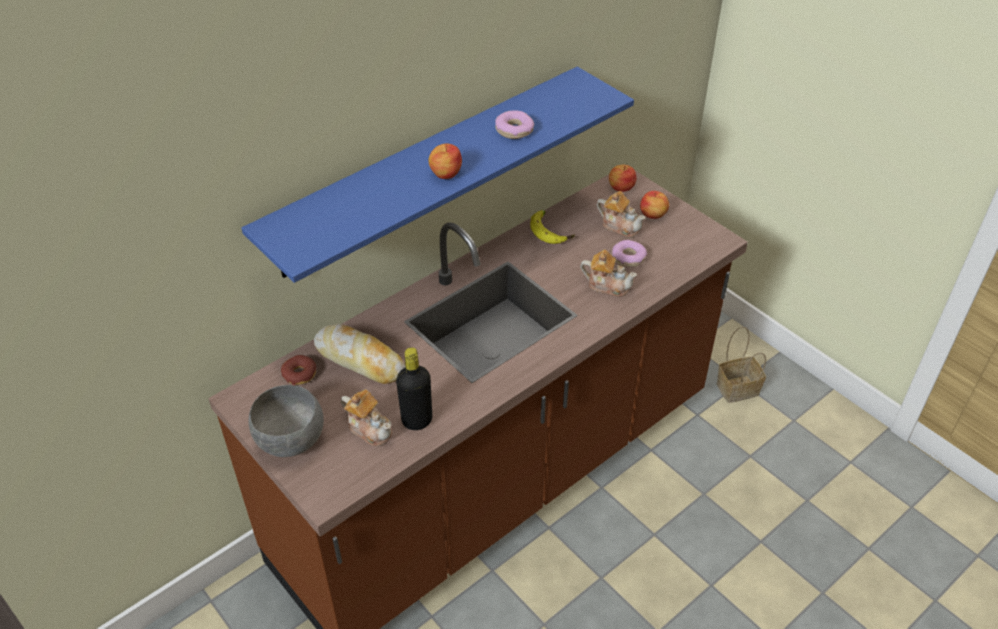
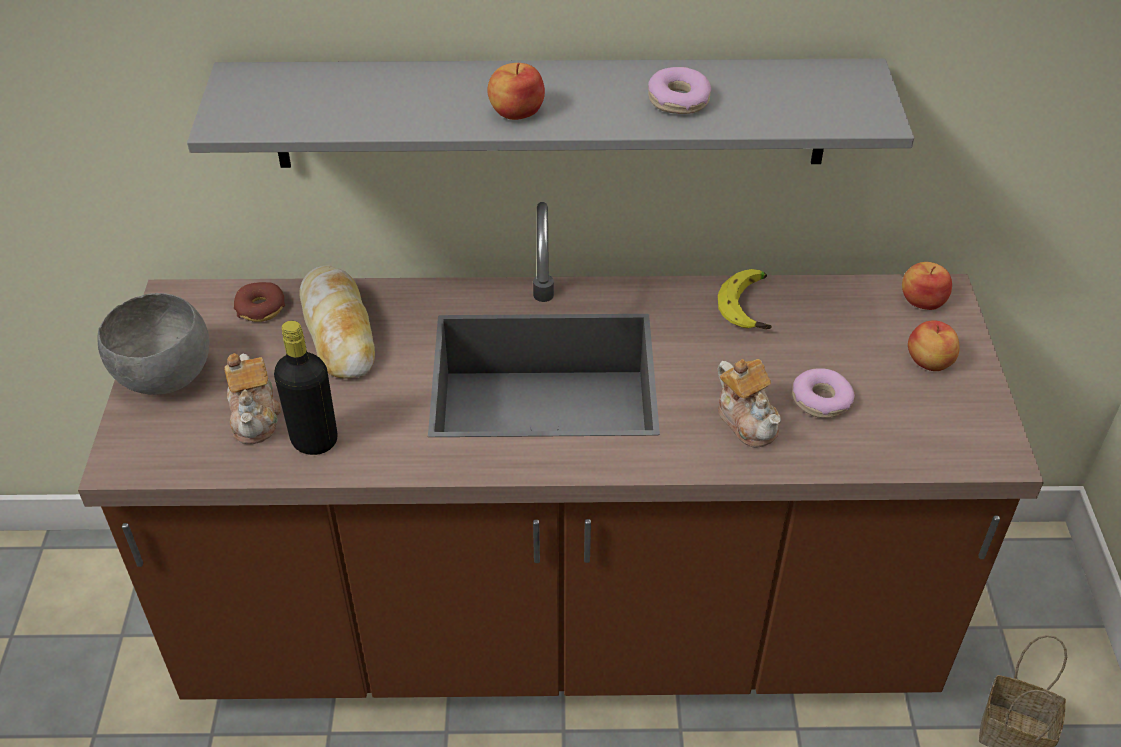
camera: 40 degrees right, 0 degrees up
(427, 170) = (550, 113): blue shelf -> grey shelf
(620, 226) = (859, 351): teapot -> none

